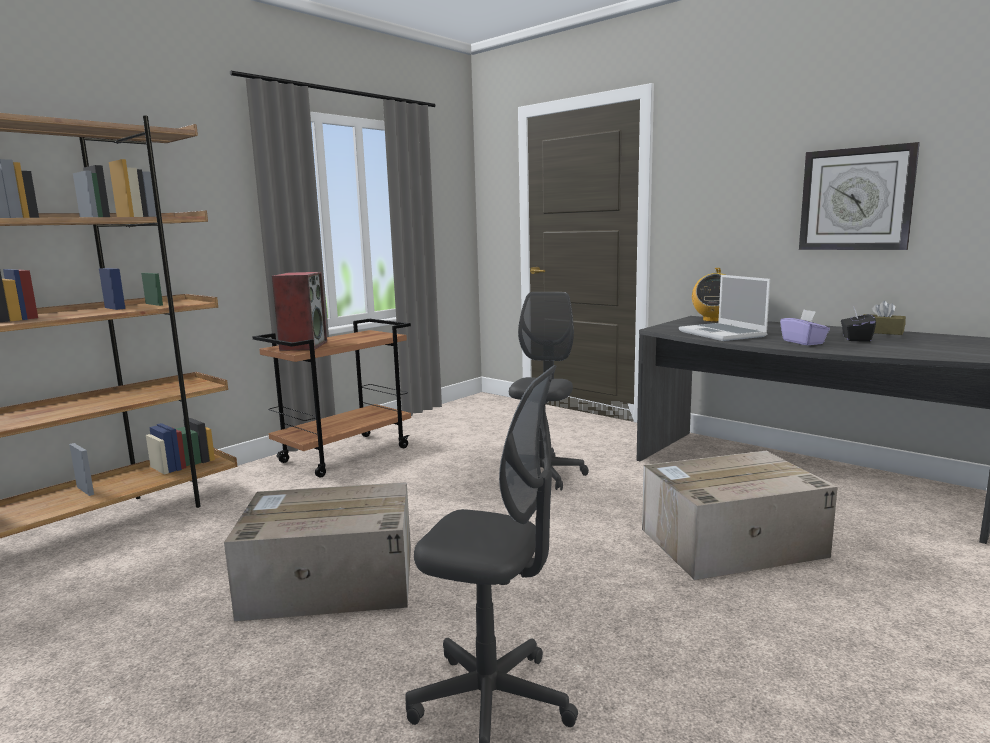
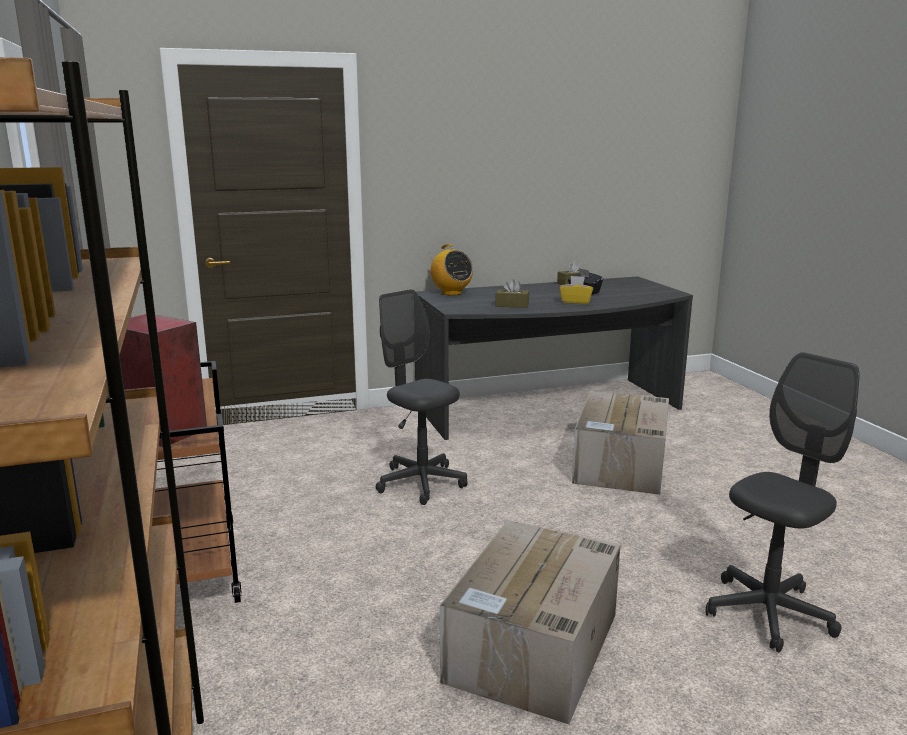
camera: 60 degrees left, 5 degrees up
(723, 334) = (512, 305): laptop -> brown tissue box
(803, 342) = (576, 301): purple tissue box -> yellow tissue box
(856, 199) = (540, 181): wall clock -> none

